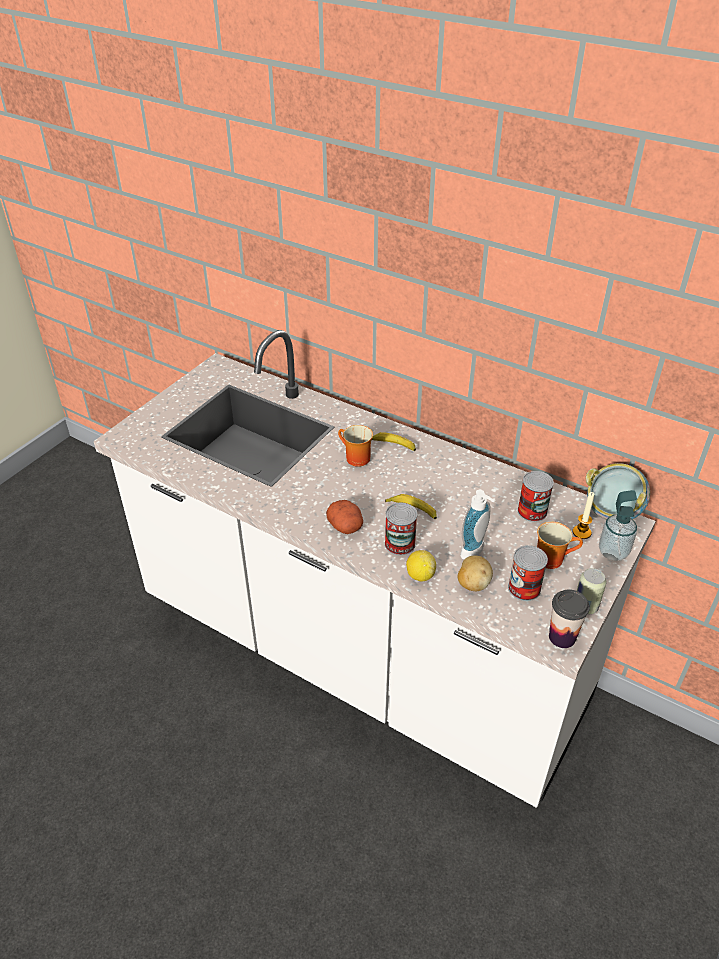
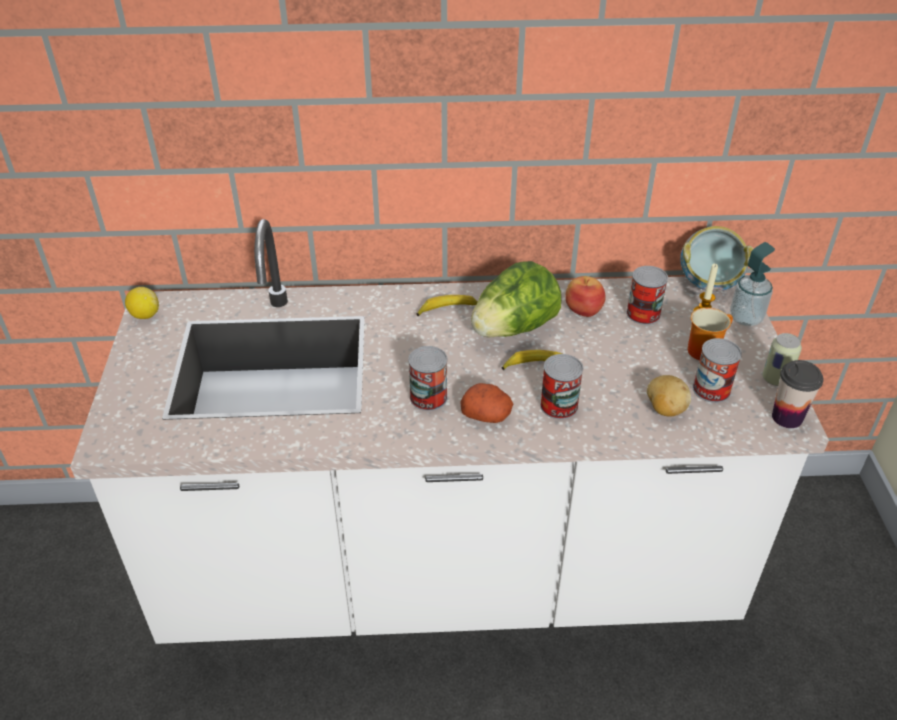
camera: 35 degrees left, 0 degrees up
(321, 497) = (428, 397): none -> can
(354, 458) = (421, 340): mug -> none
(420, 575) = (610, 427): lemon -> lemon (145, 315)
(424, 479) = (514, 329): none -> lettuce
(475, 552) = (635, 377): soap dispenser -> none
(490, 488) = (583, 309): none -> apple

